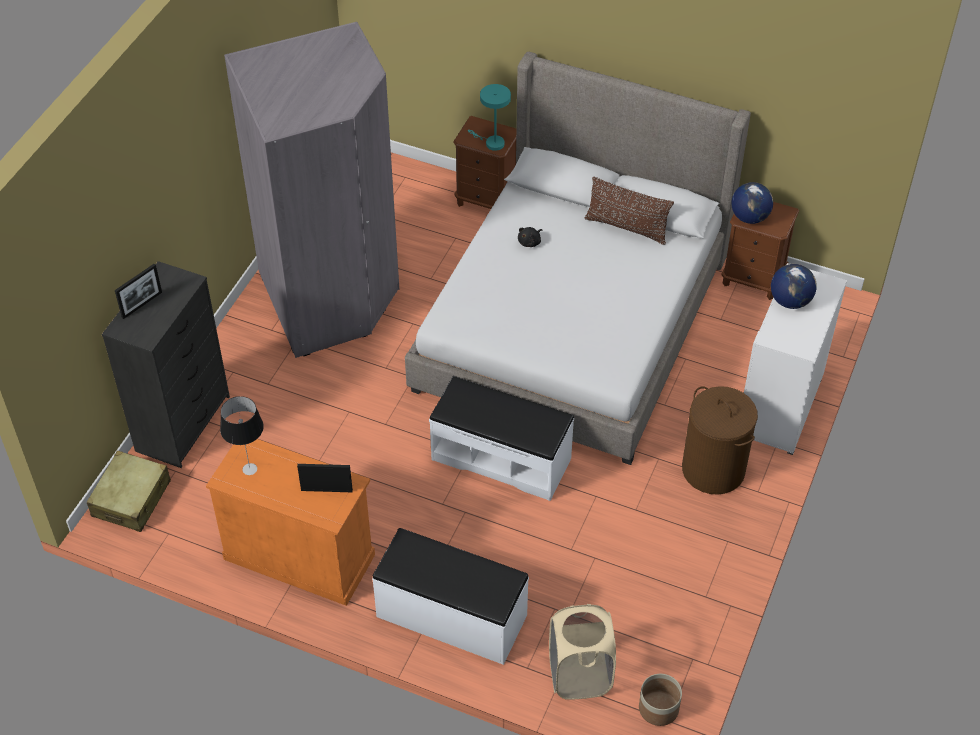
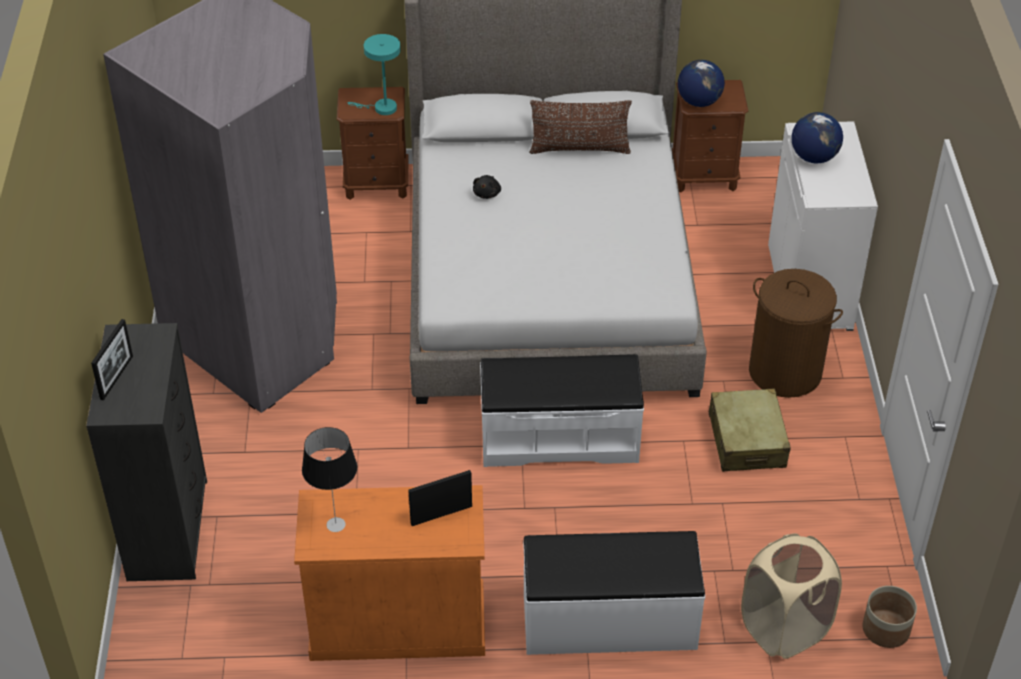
camera: 25 degrees left, 5 degrees down
(132, 499) = (155, 635): beige suitcase -> beige suitcase (747, 440)

